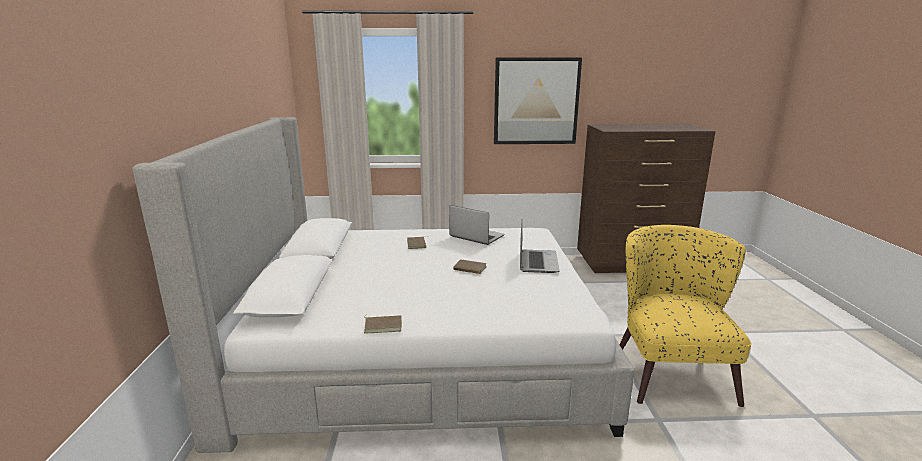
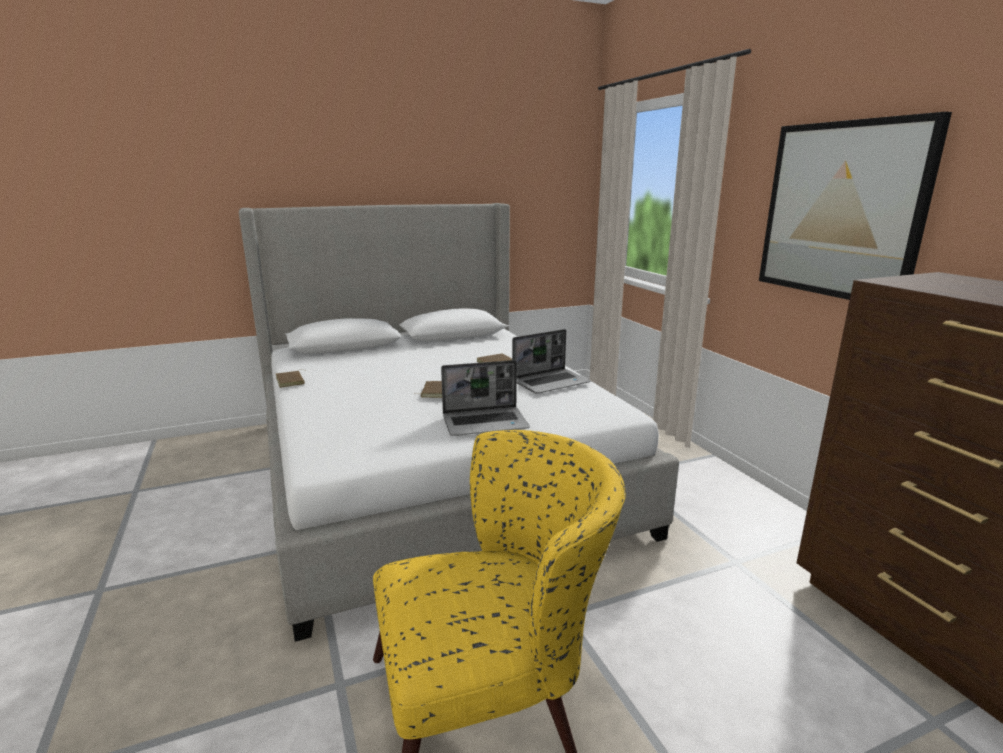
camera: 70 degrees right, 0 degrees up
(475, 236) = (551, 382): laptop -> laptop turned 45 degrees clockwise

